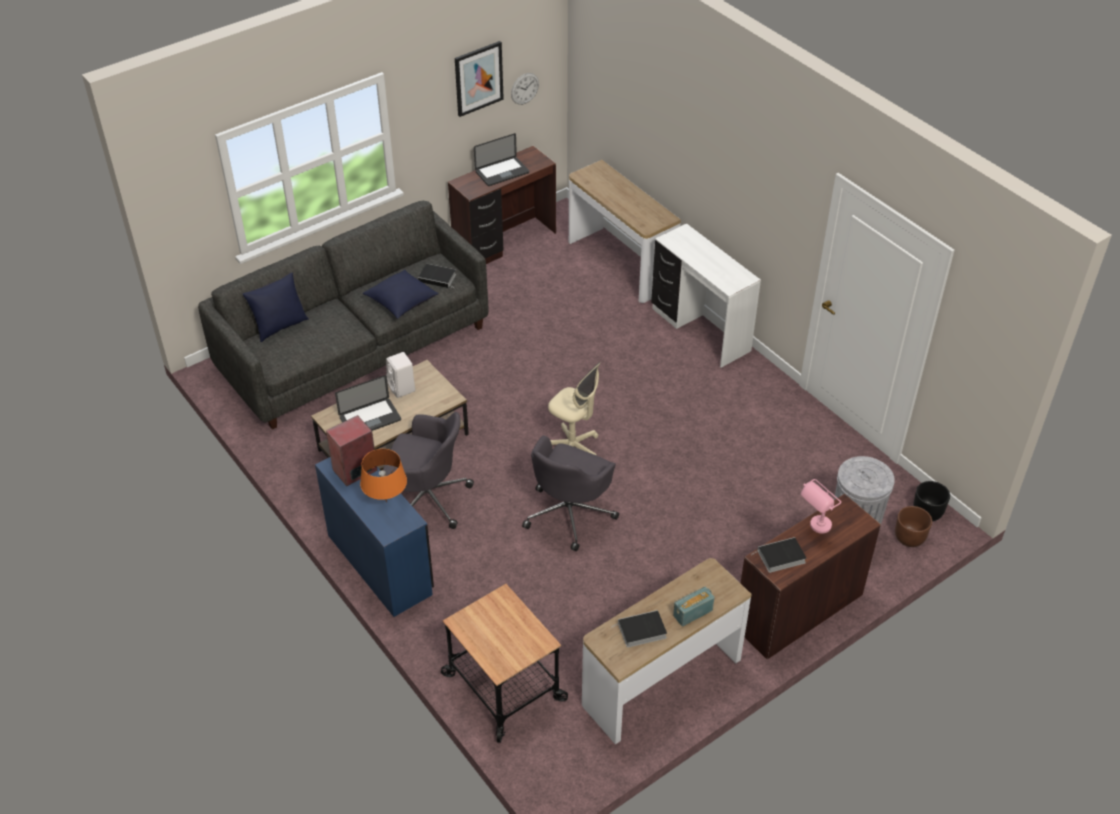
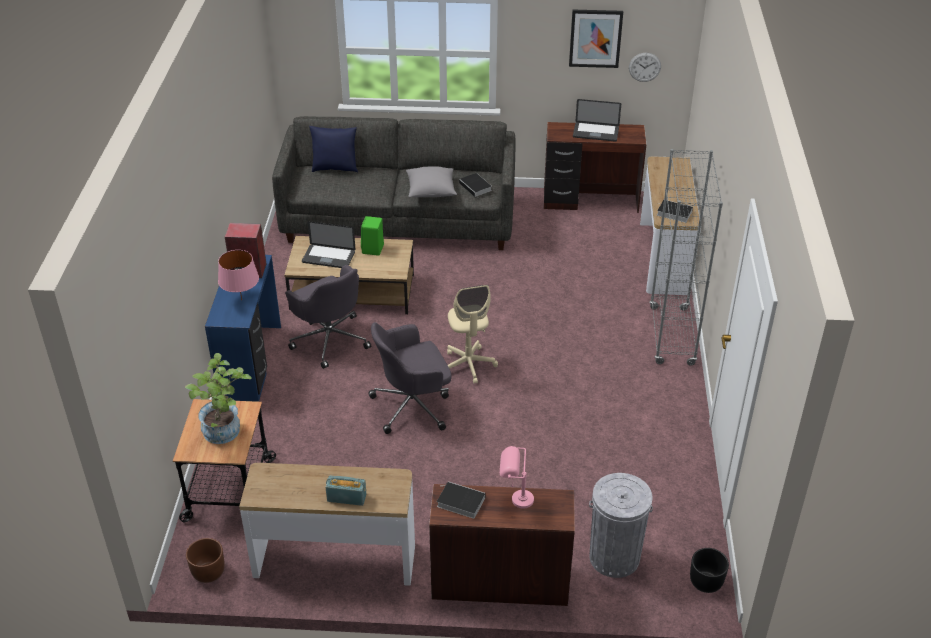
camera: 40 degrees right, 5 degrees down
(386, 502) = (241, 300): orange table lamp -> pink table lamp
(402, 302) = (431, 191): blue pillow -> grey pillow
(402, 388) = (373, 249): white speaker -> green speaker
(511, 631) = (225, 433): none -> potted plant
(640, 631) = (295, 485): book -> book (673, 213)
(699, 330) = (671, 336): white desk -> grey bookcase
(909, 537) = (664, 590): brown planter -> brown planter (208, 572)

